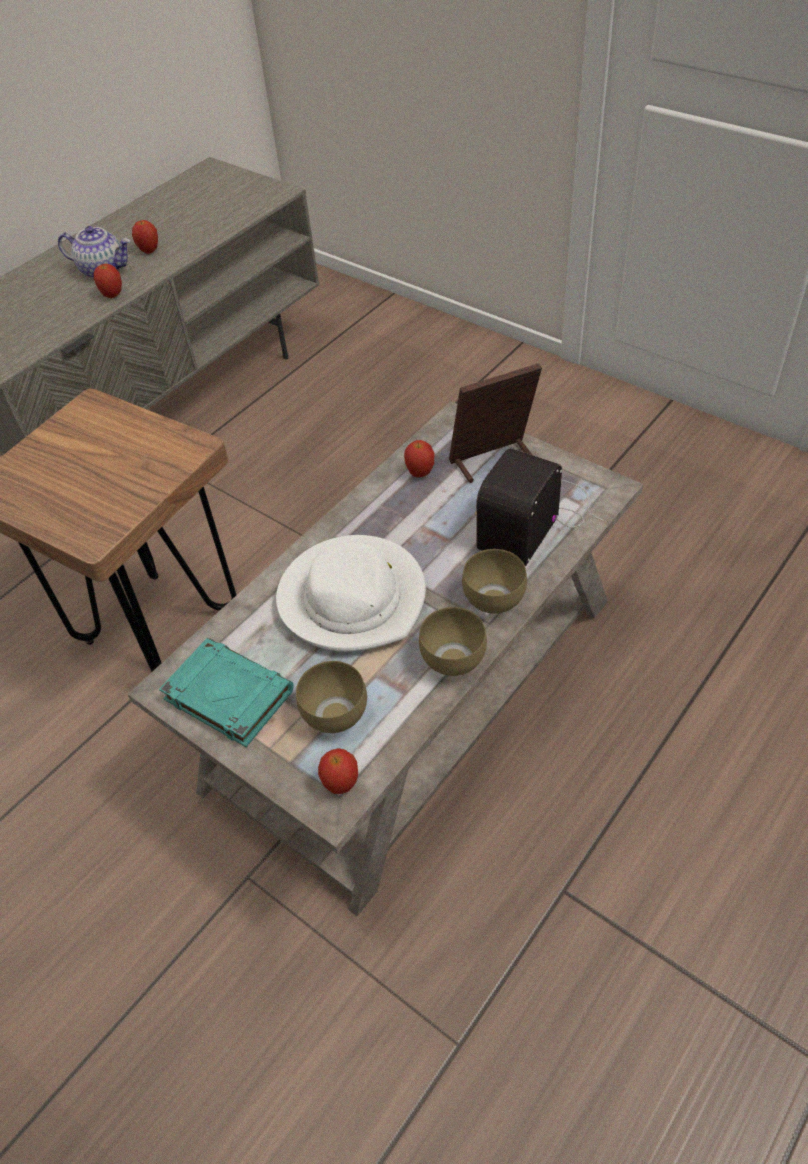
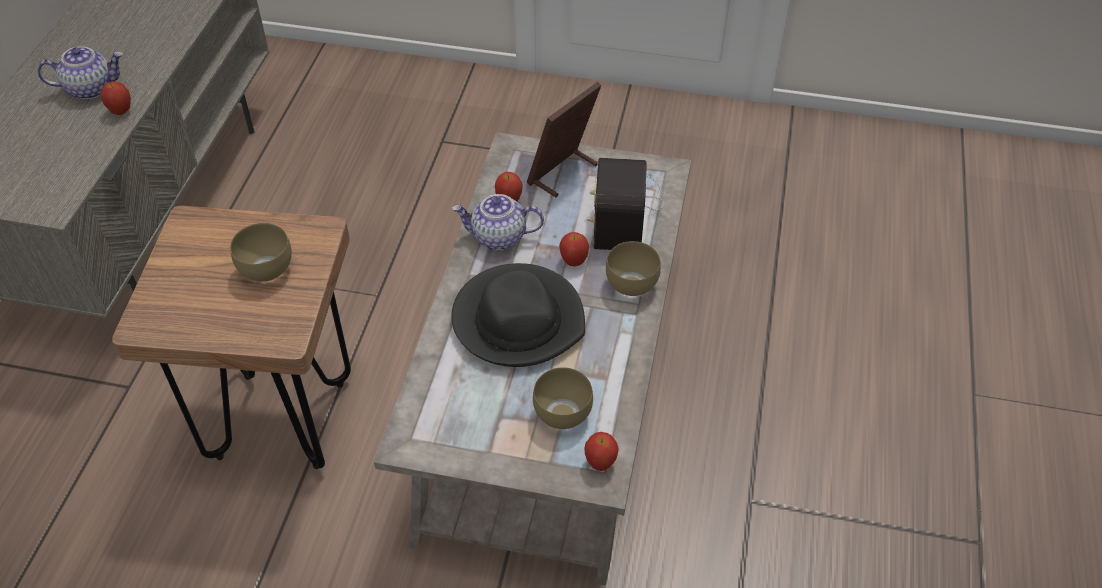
camera: 30 degrees left, 0 degrees up
(149, 251) = (127, 58): apple -> apple (573, 261)
(227, 695) = (463, 431): turquoise book -> none
(353, 598) = (518, 319): white hat -> black hat
(386, 507) = (498, 237): none -> teapot
(451, 659) = (626, 341): brown bowl -> brown bowl (264, 270)

